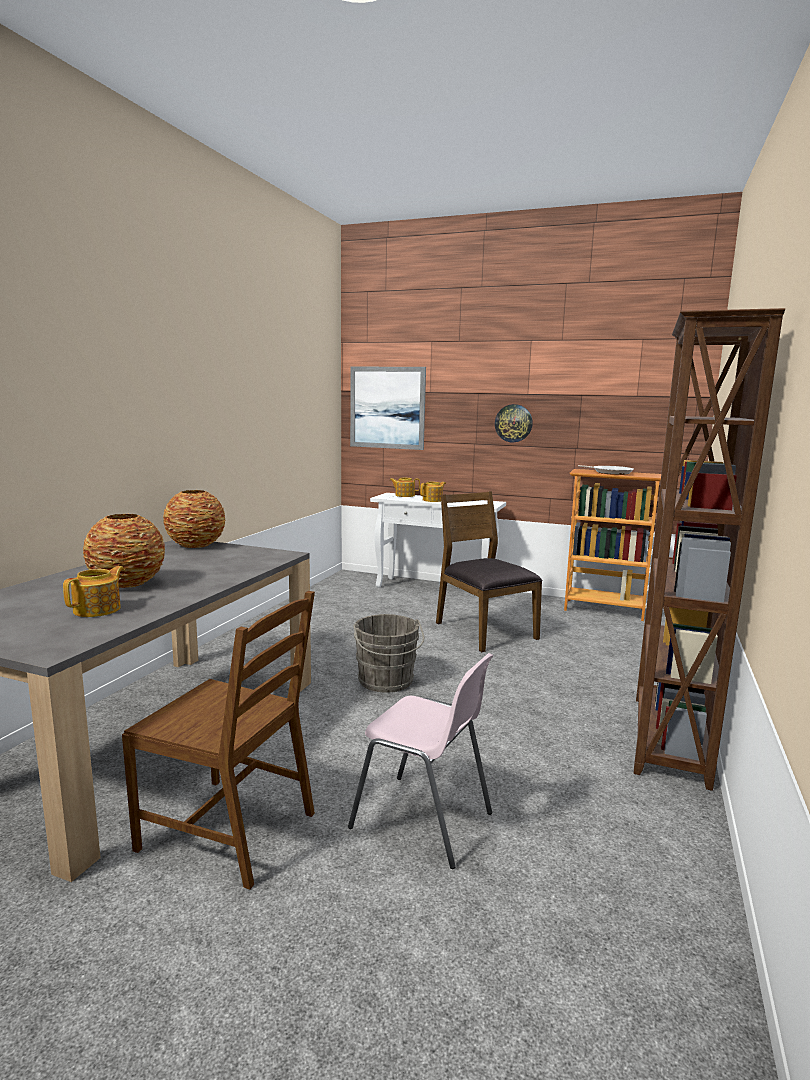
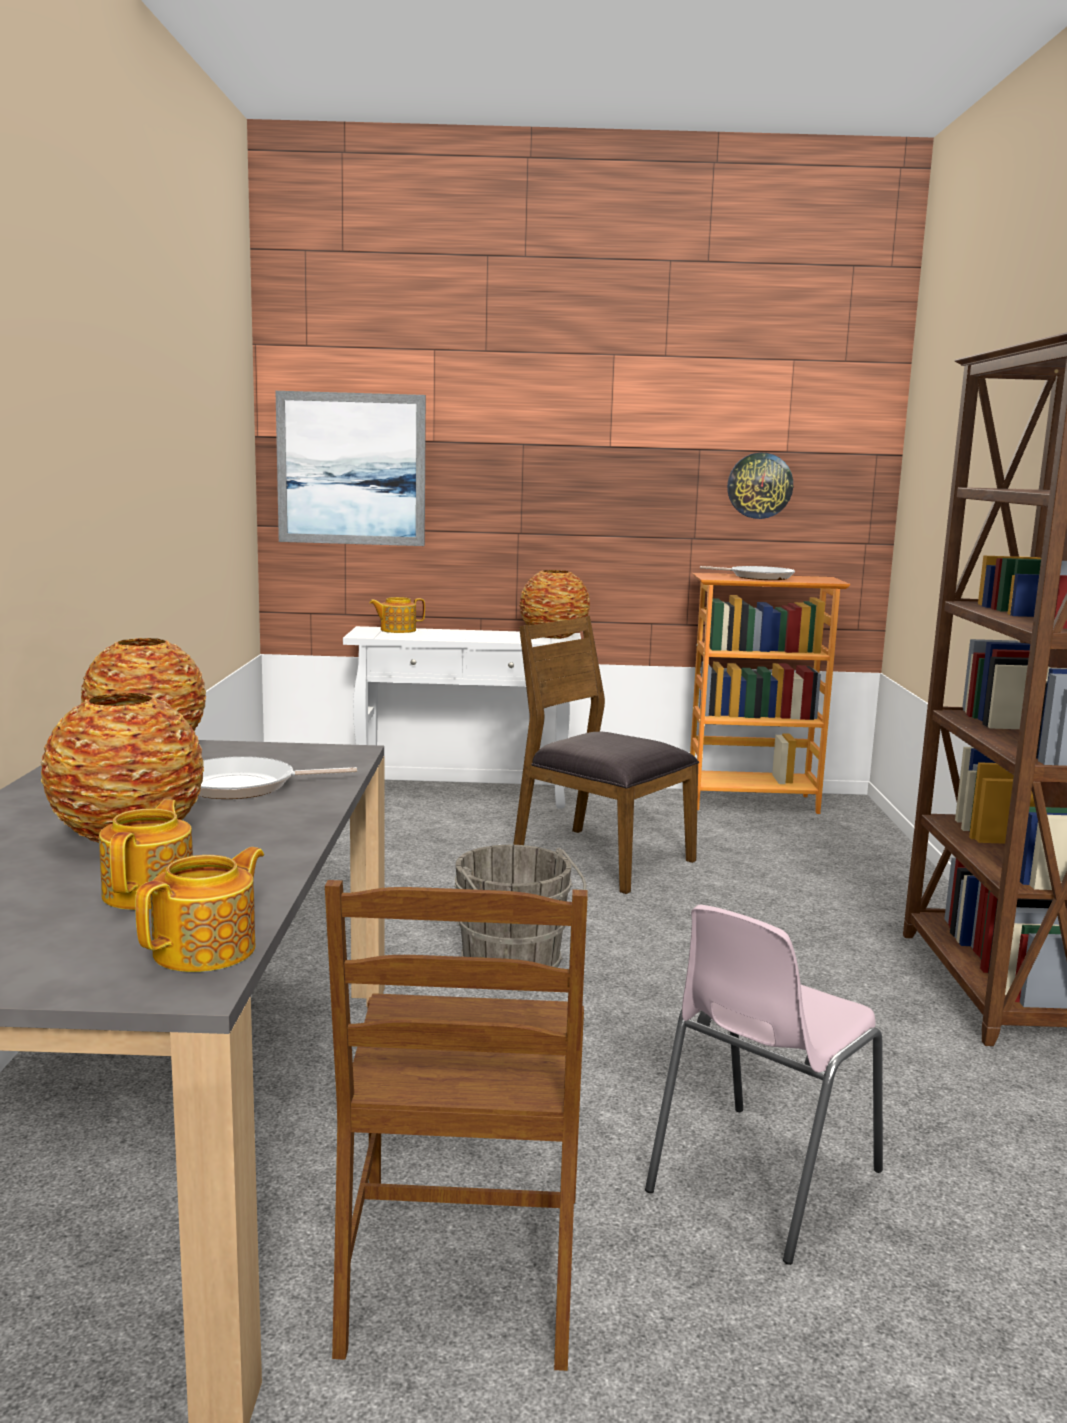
camera: 20 degrees left, 0 degrees up
(212, 566) = (244, 786): none -> frying pan
(230, 830) = (463, 1271): brown chair -> brown chair turned 90 degrees clockwise
(423, 821) = (760, 1181): pink chair -> pink chair turned 120 degrees clockwise
(433, 500) = (458, 636): teapot -> teapot (207, 950)
(487, 503) = (554, 636): none -> vase
(513, 423) = (587, 497): wall clock -> wall clock (759, 485)

